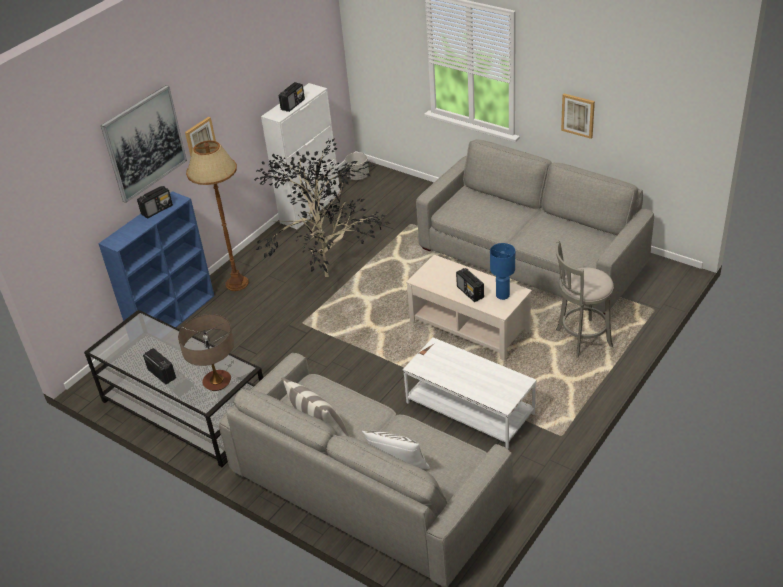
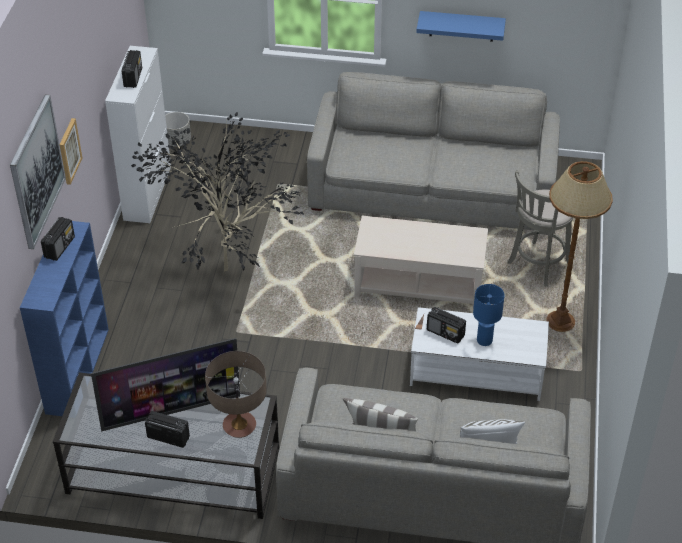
camera: 30 degrees left, 5 degrees up
(177, 356) = (171, 411): none -> television
(236, 283) = (125, 307): brown floor lamp -> brown floor lamp (560, 322)
(470, 292) = (429, 248): radio -> radio (445, 333)
(502, 295) = (463, 242): blue table lamp -> blue table lamp (484, 341)
(578, 115) = (461, 26): picture -> blue shelf

